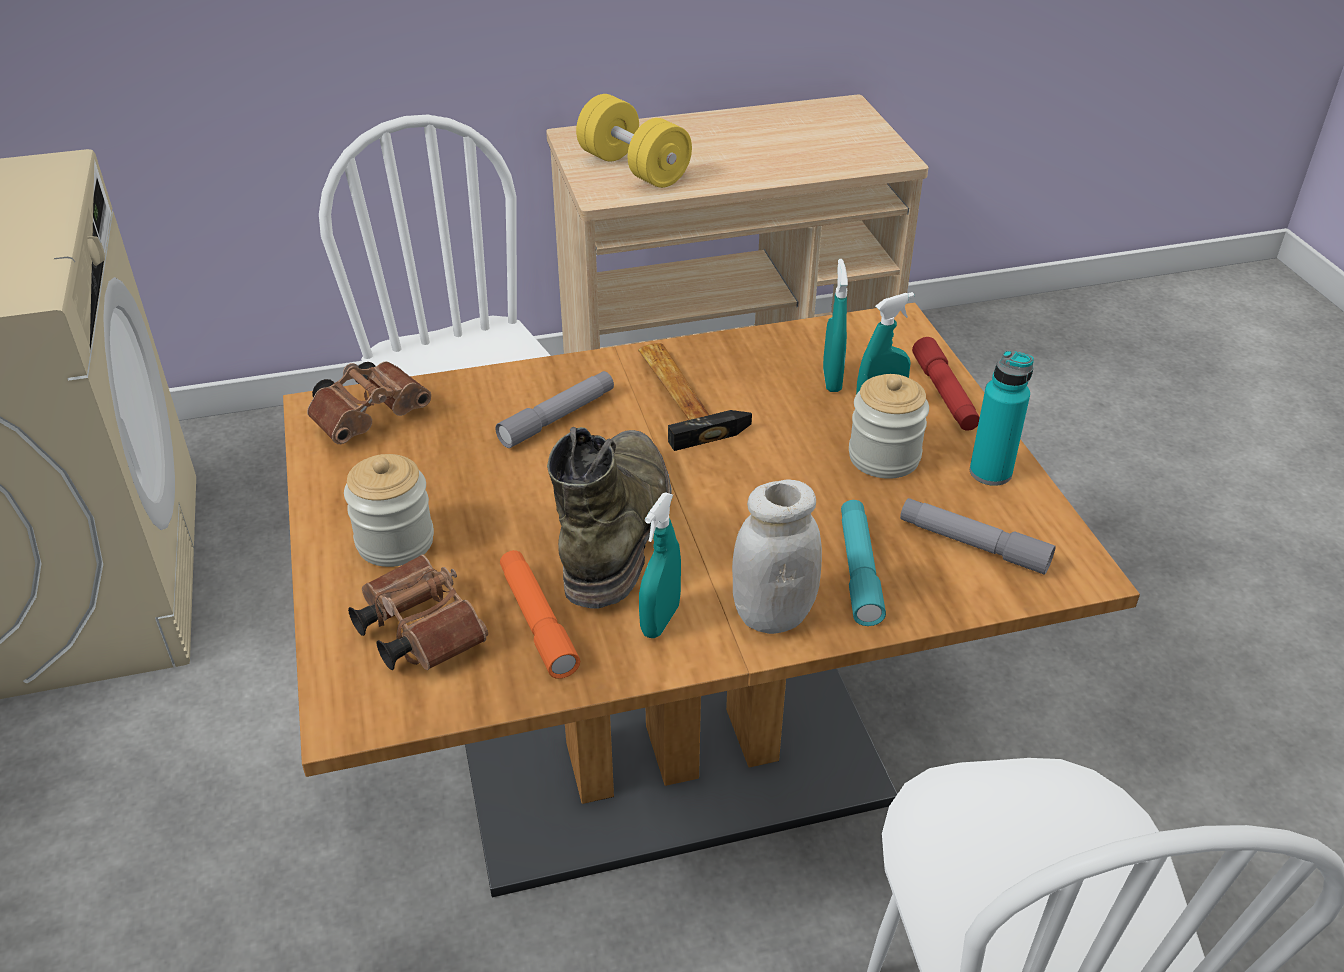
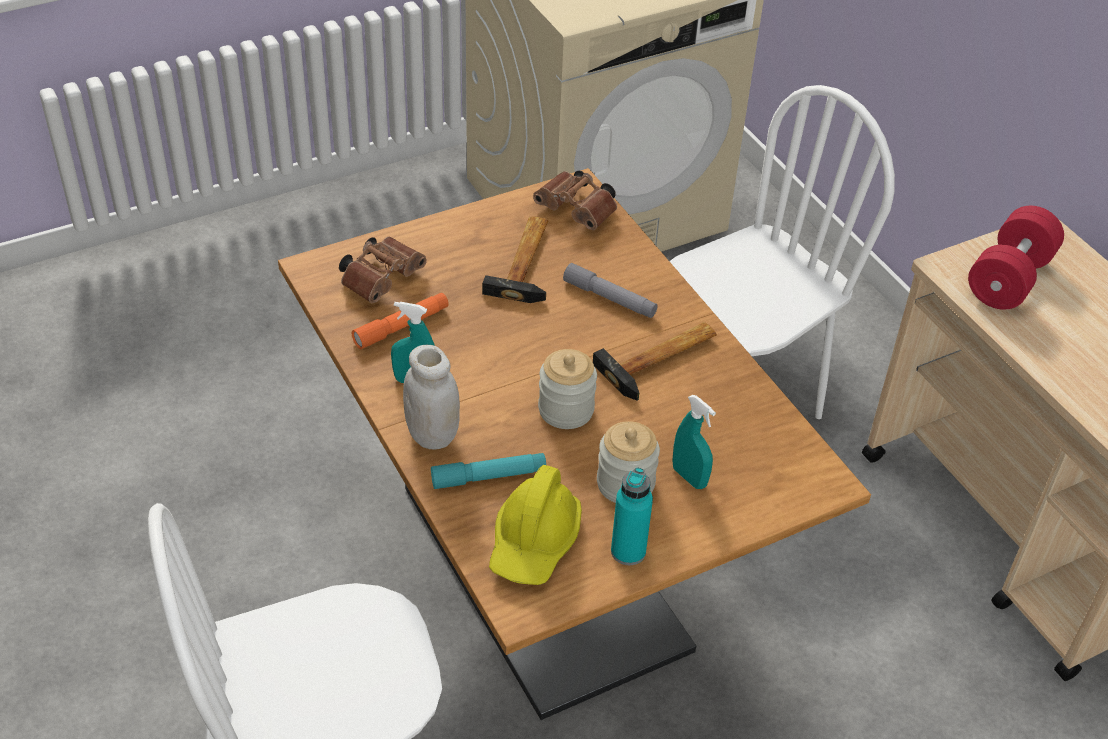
camera: 75 degrees right, 5 degrees up
(395, 542) = (457, 251): jar -> jar (566, 410)
(452, 476) = (527, 261): none -> hammer
(617, 527) = (499, 348): green boot -> none
(634, 168) = (1009, 279): yellow dumbbell -> red dumbbell
(832, 380) = (719, 445): turquoise spray bottle -> none
(944, 394) = (728, 519): red flashlight -> none
(973, 545) = (534, 541): grey flashlight -> yellow hard hat

